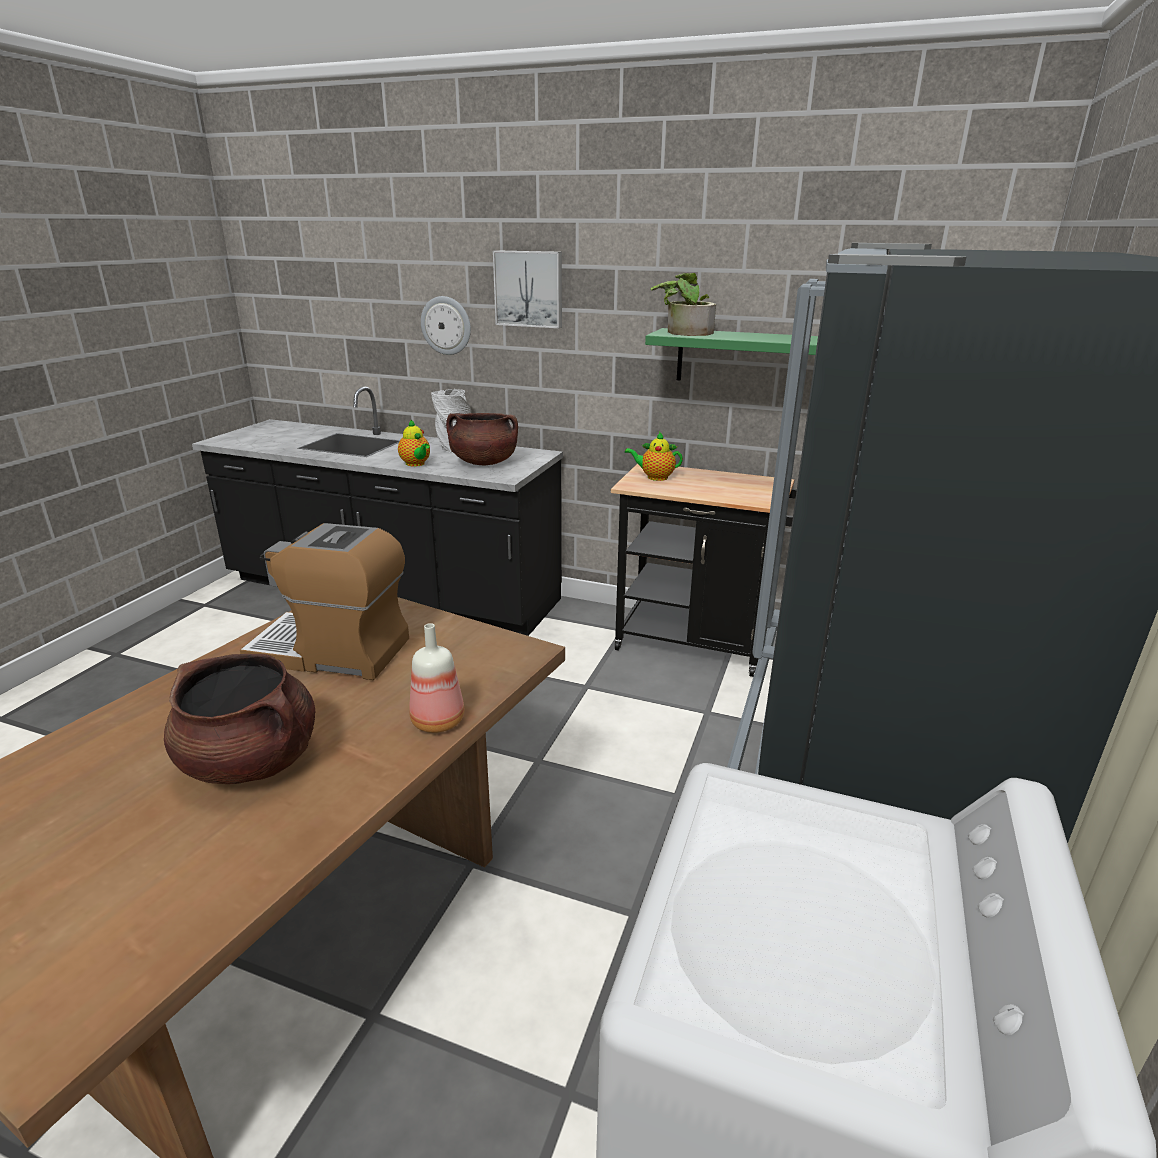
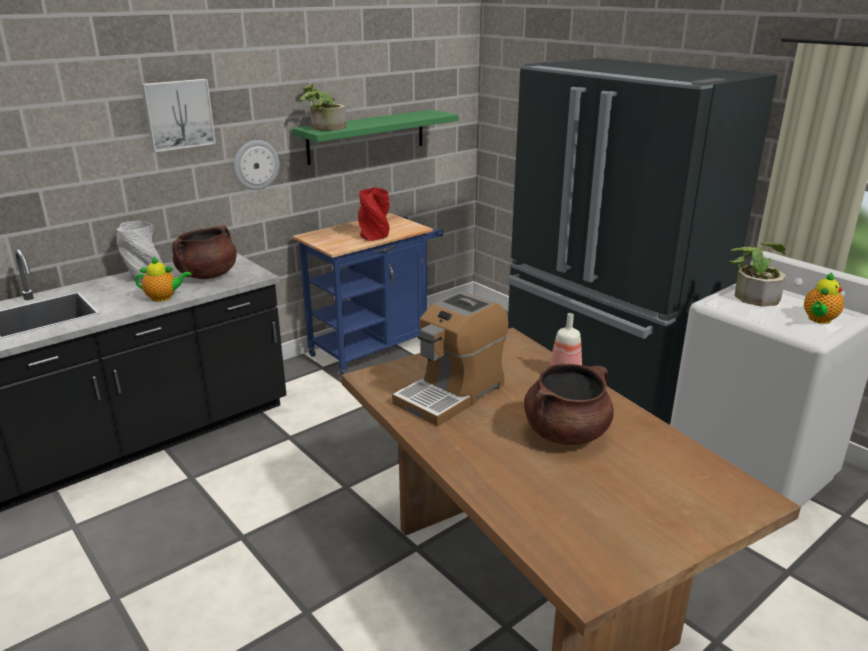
camera: 60 degrees left, 0 degrees up
(446, 325) = (93, 163): wall clock -> wall clock (256, 165)
(655, 477) = (331, 239): teapot -> teapot (819, 320)
(698, 491) = (375, 236): none -> red vase
(702, 644) = (375, 348): black cart -> blue cart
(843, 842) = (752, 295): none -> potted plant

